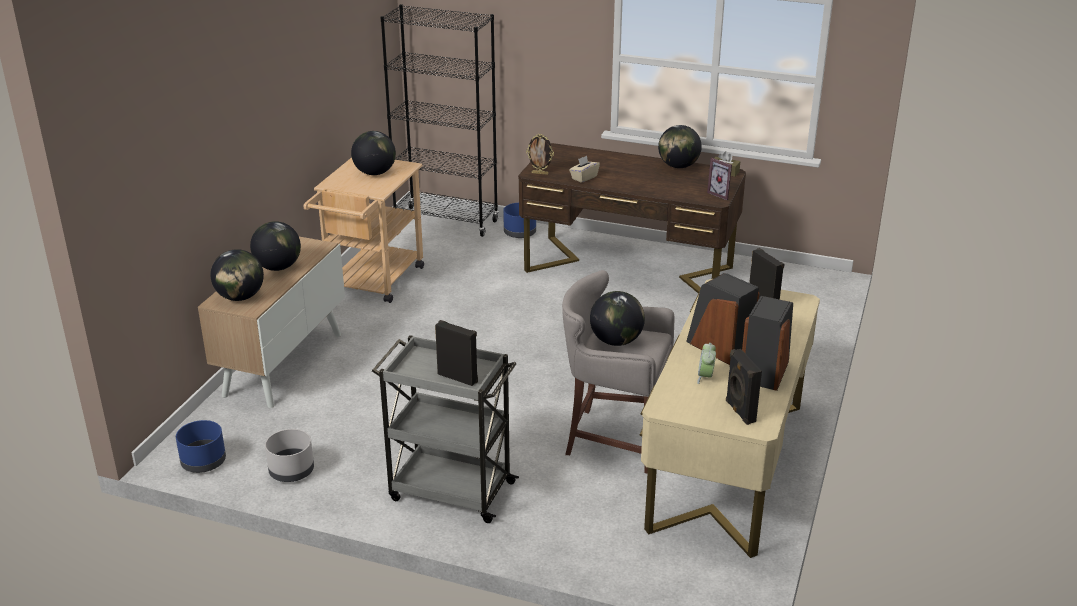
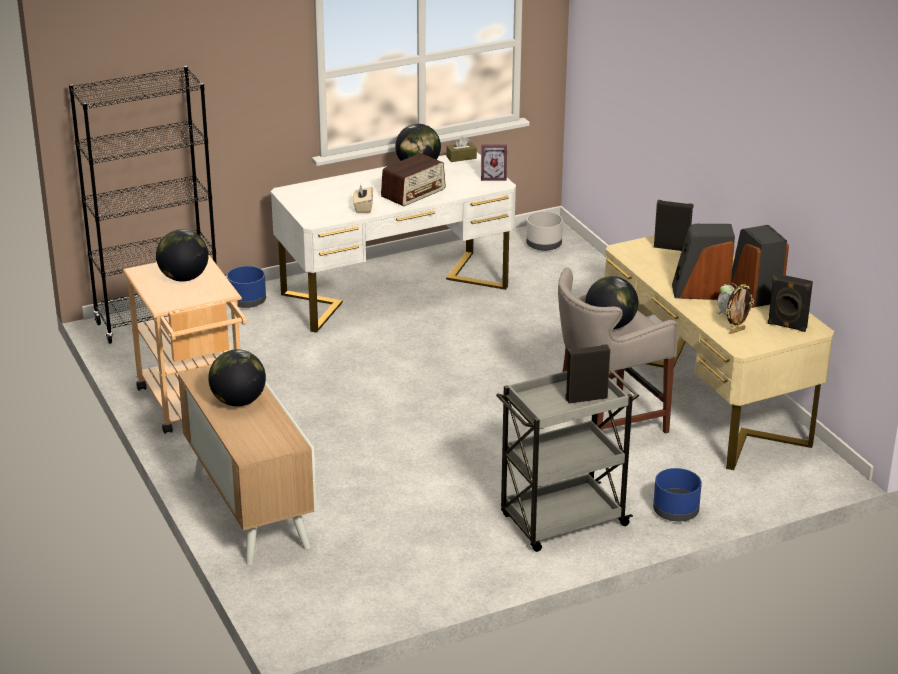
camera: 45 degrees left, 0 degrees up
(203, 462) = (337, 617): blue planter -> blue planter (675, 512)
(240, 297) = (260, 440): globe -> none
(292, 471) = (422, 580): grey planter -> grey planter (544, 245)
(540, 173) = (319, 219): picture frame -> picture frame (736, 331)
(628, 269) = (395, 291): brown desk -> white desk
(639, 182) = (413, 193): none -> radio

